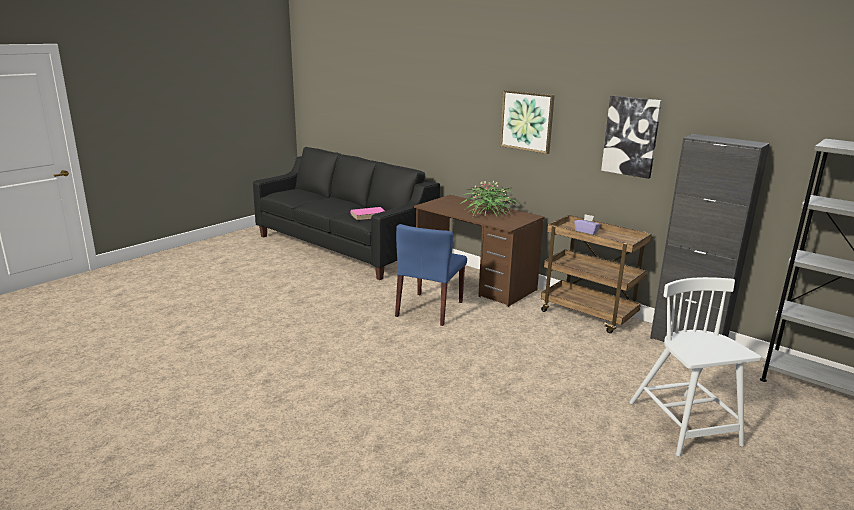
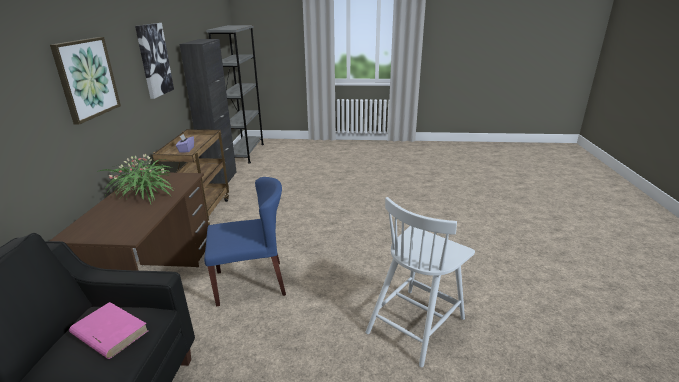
camera: 125 degrees left, 5 degrees up
(684, 425) = (314, 171): white chair -> white chair (416, 324)

